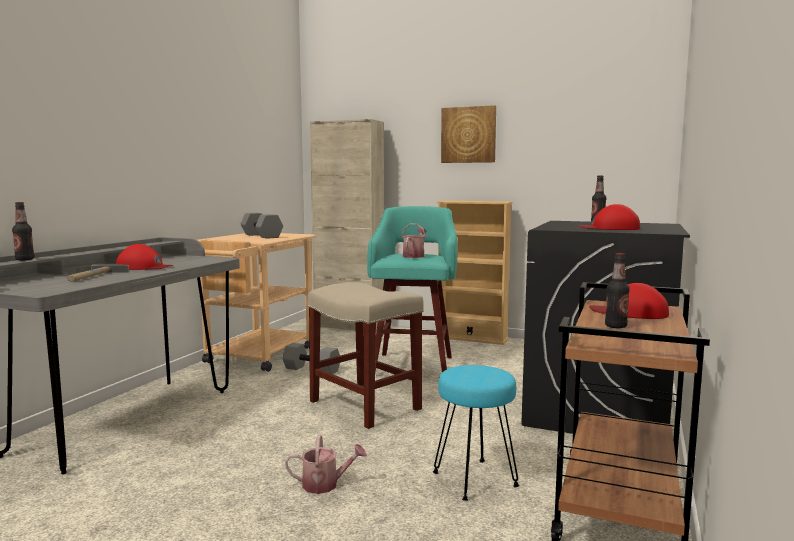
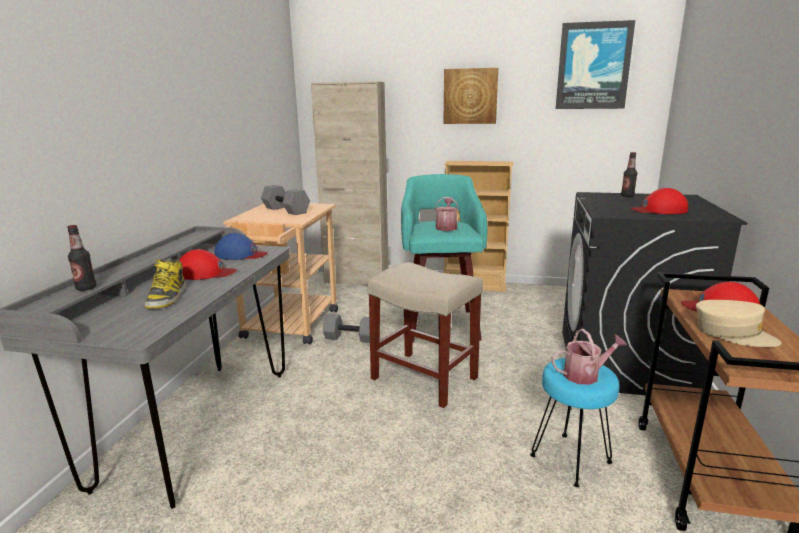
camera: 10 degrees left, 10 degrees up
(94, 276) = (167, 297): hammer -> boot
(189, 260) = (240, 254): none -> blue cap
(325, 484) = (442, 484): watering can -> watering can (585, 375)
(594, 102) = (593, 66): none -> picture
(615, 326) = (733, 334): bottle -> beige cap

